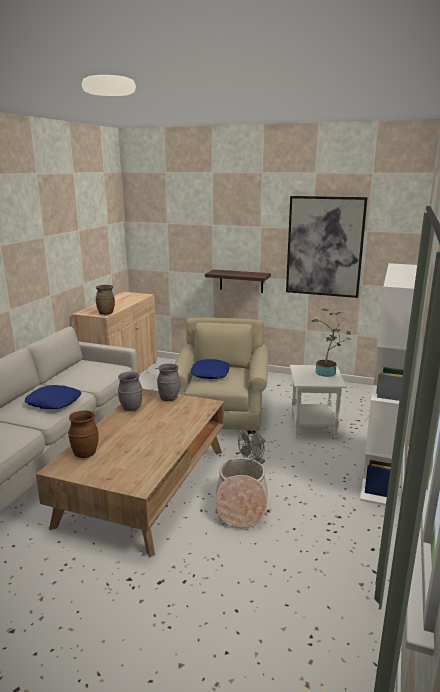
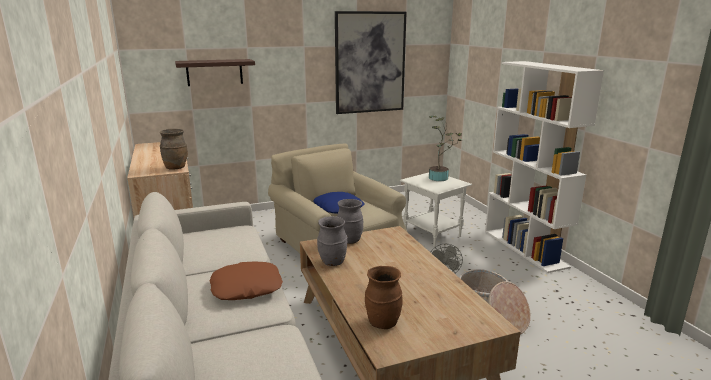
camera: 40 degrees left, 0 degrees up
(54, 402) = (246, 287): blue pillow -> brown pillow
(241, 281) = (286, 109): shelf -> shelf (214, 72)

